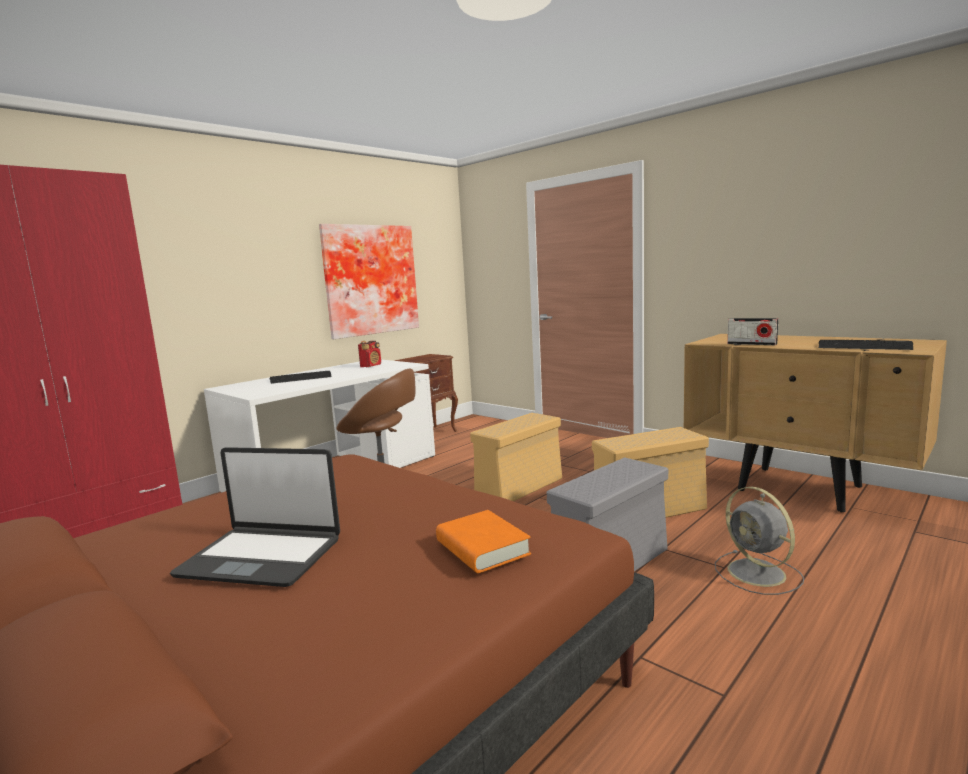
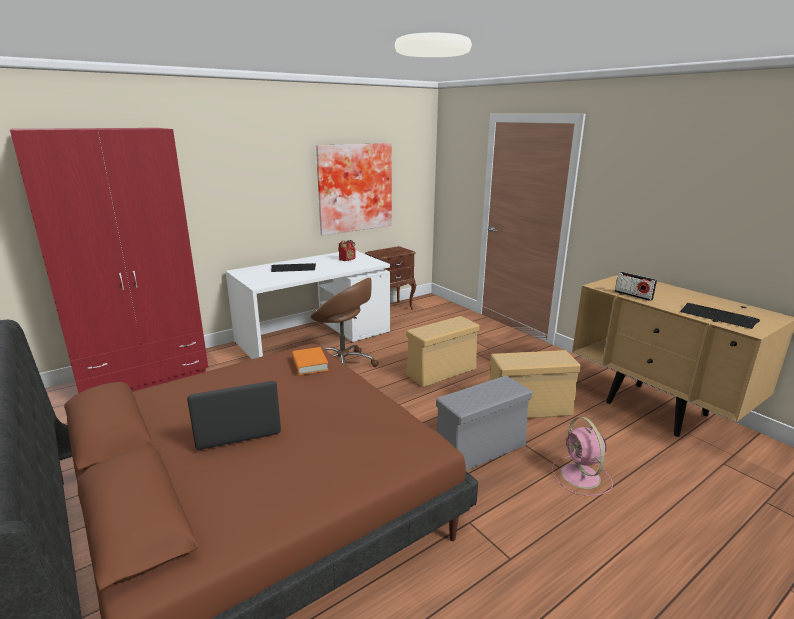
camera: 10 degrees right, 10 degrees up
(262, 557) = (237, 428): laptop -> laptop turned 135 degrees clockwise
(482, 548) = (365, 447): orange book -> orange book (310, 364)
(758, 574) = (581, 477): grey fan -> pink fan

